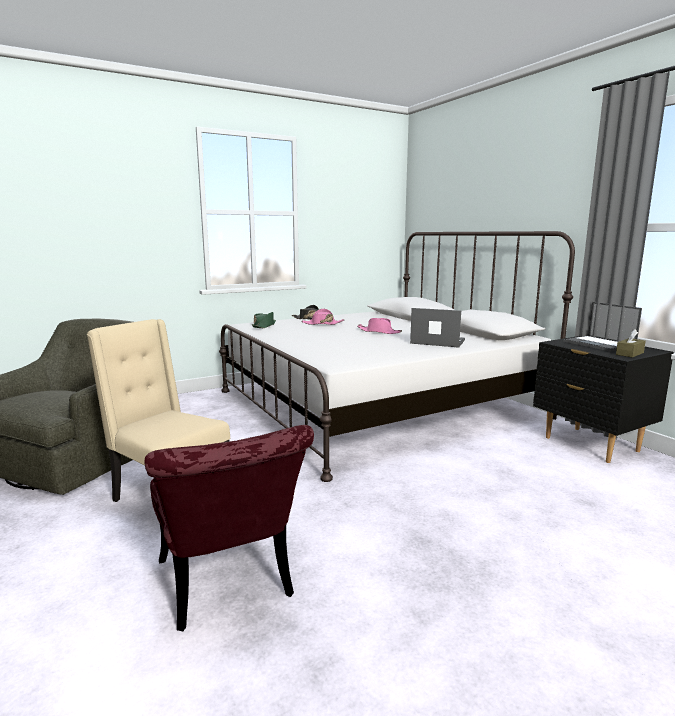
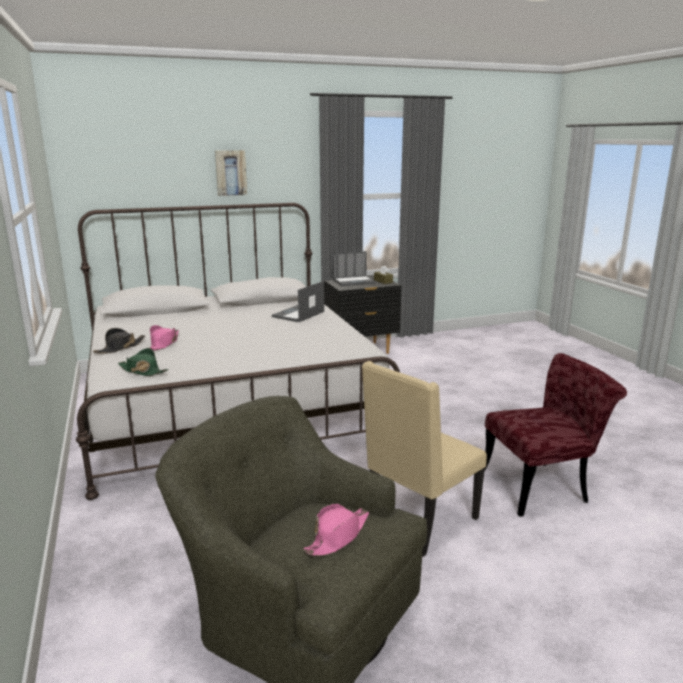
camera: 80 degrees left, 5 degrees up
(379, 332) = (237, 326): pink hat -> pink hat (338, 536)
(511, 198) = (230, 173): none -> picture

